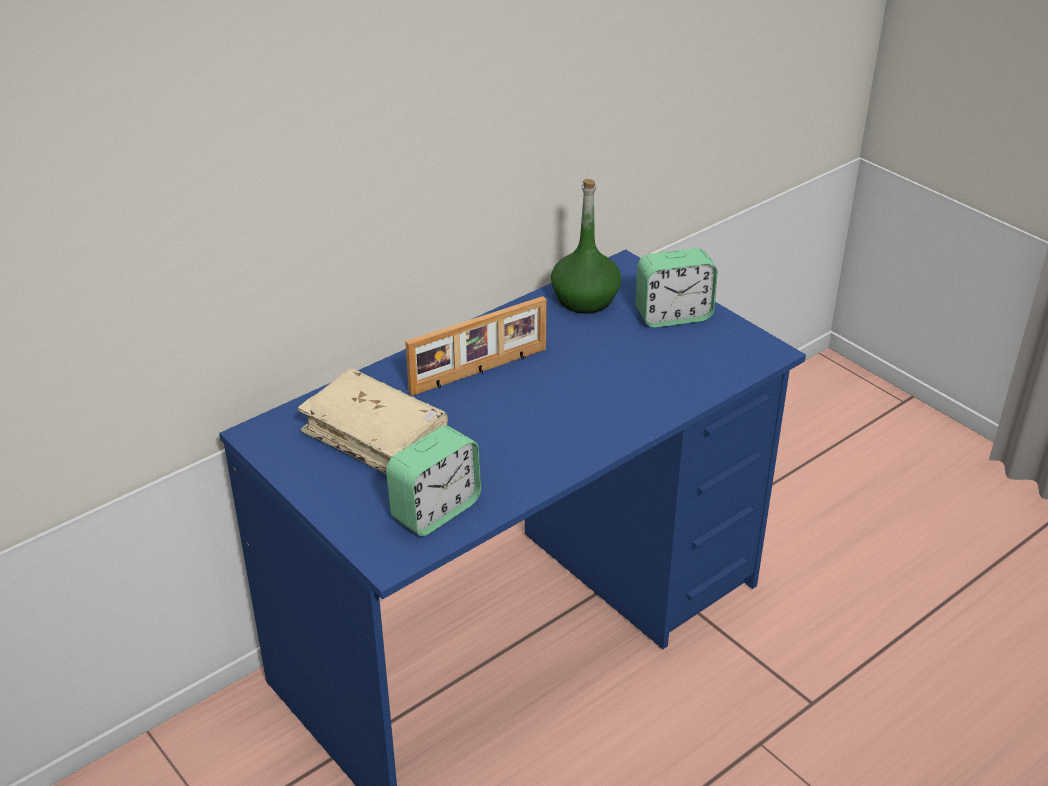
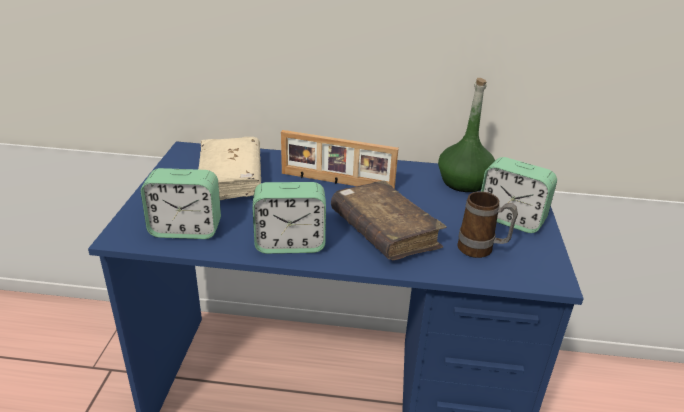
camera: 45 degrees right, 5 degrees down
(548, 457) = (290, 244): none -> alarm clock
(600, 393) = (384, 231): none -> brown book
(694, 360) = (482, 250): none -> mug

